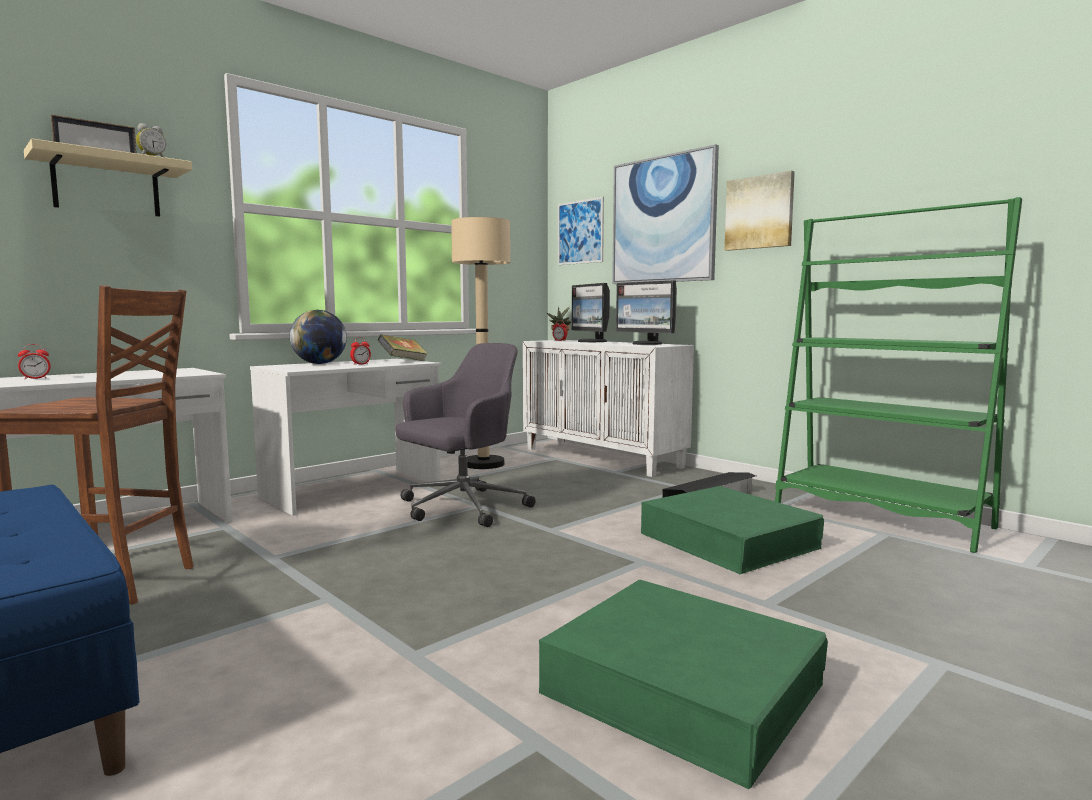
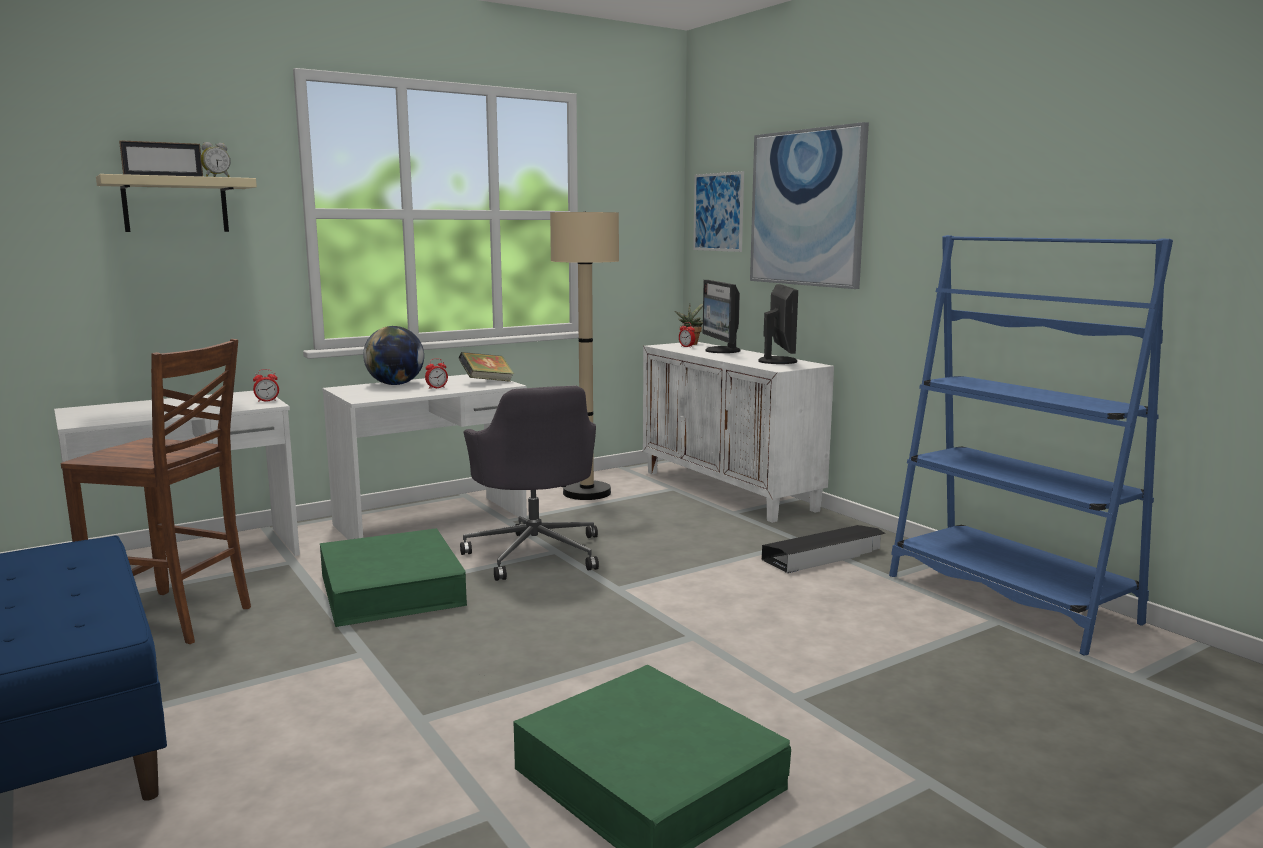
camera: 10 degrees right, 5 degrees up
(35, 378) = (111, 410): alarm clock -> alarm clock (267, 401)
(461, 508) = (535, 553): grey office chair -> grey office chair turned 105 degrees clockwise
(646, 344) = (779, 361): monitor -> monitor turned 150 degrees counterclockwise
(728, 540) = (804, 617): green storage box -> green storage box (391, 589)
(759, 212) = (910, 212): picture -> none
(880, 518) = (1009, 599): green bookcase -> blue bookcase

